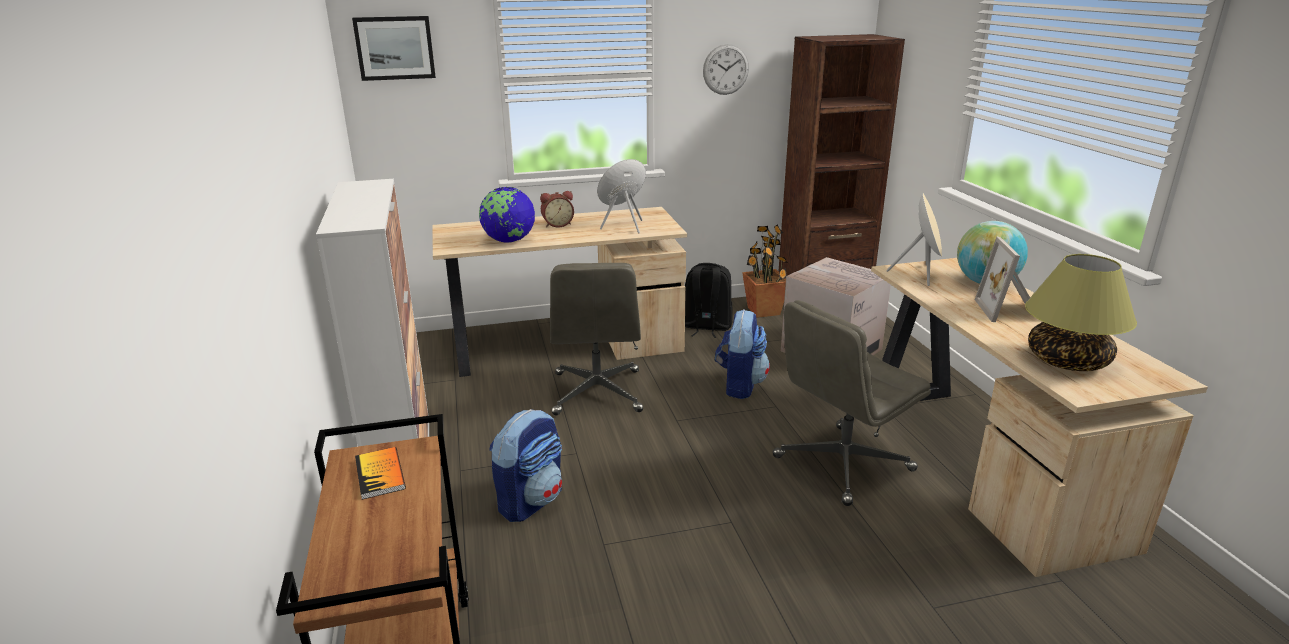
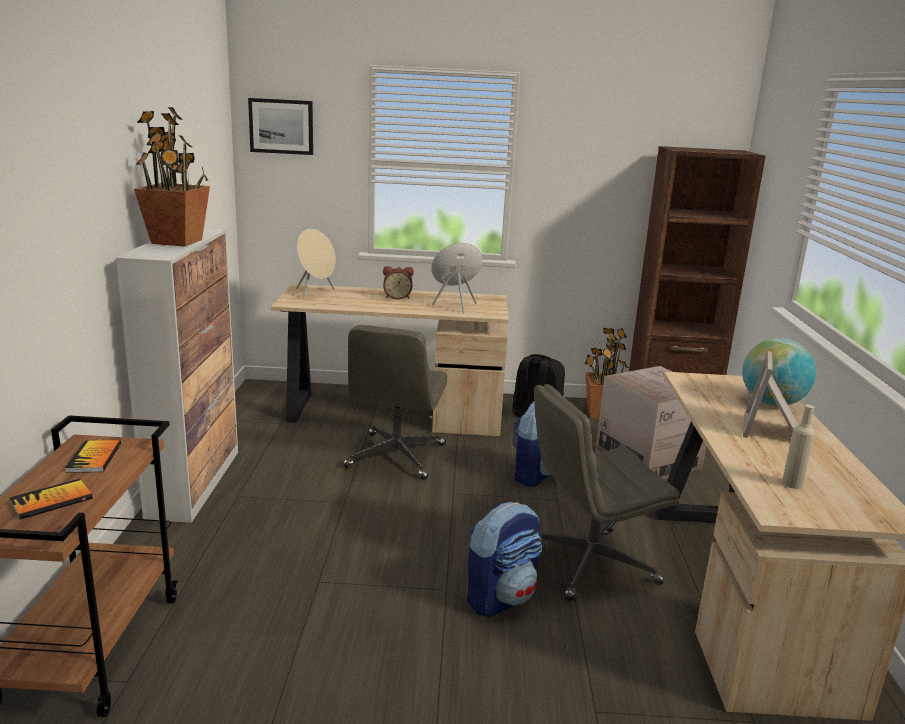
camera: 15 degrees right, 5 degrees down
(360, 202) = (177, 242): none -> potted plant
(375, 538) = (51, 501): none -> book
(509, 241) = (343, 304): globe -> none
(531, 501) = (280, 532): backpack -> backpack (501, 598)
(725, 69) = (585, 172): wall clock -> none
(920, 274) = (708, 385): beige speaker -> beige speaker (315, 293)
(1067, 361) = (792, 484): table lamp -> beige bottle

